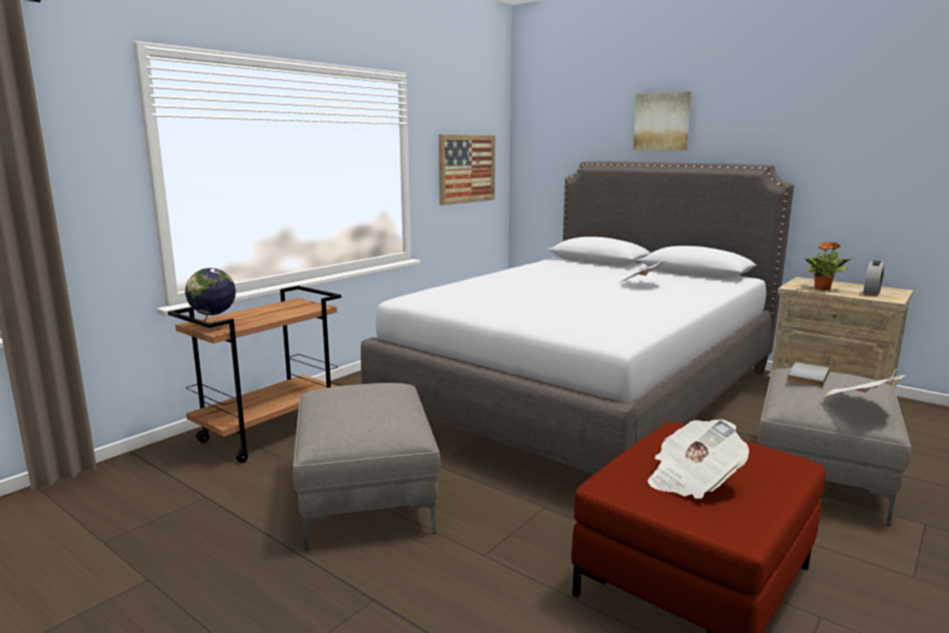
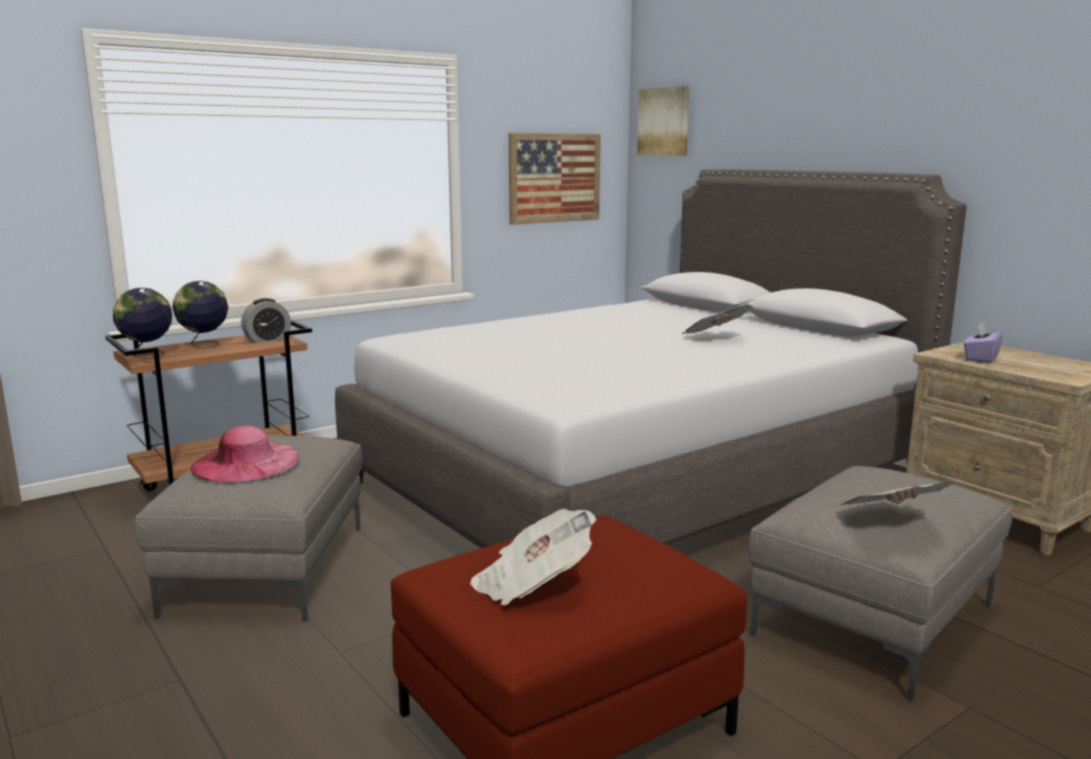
camera: 15 degrees right, 0 degrees up
(253, 314) = (204, 346): none -> globe
(359, 410) = (246, 462): none -> pink hat
(662, 121) = (803, 113): picture -> picture (664, 121)
(805, 376) = (863, 477): grey book -> none
(822, 289) = (980, 358): potted plant -> purple tissue box
(871, 293) = (1051, 368): alarm clock -> alarm clock (267, 340)

